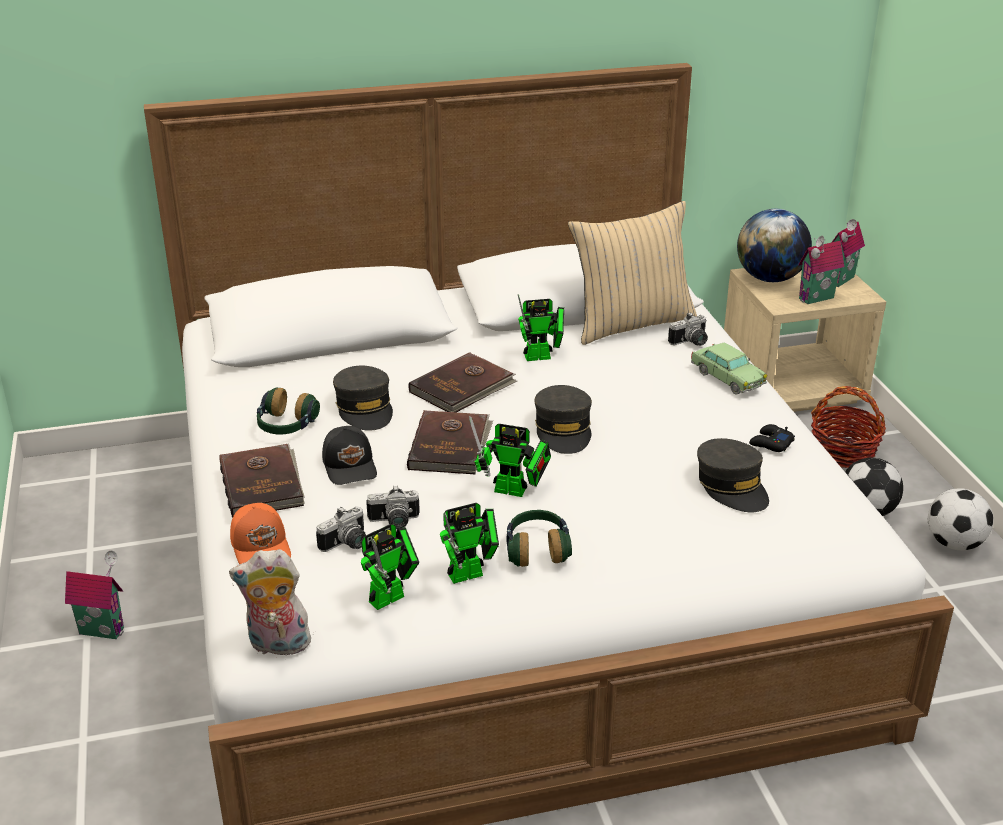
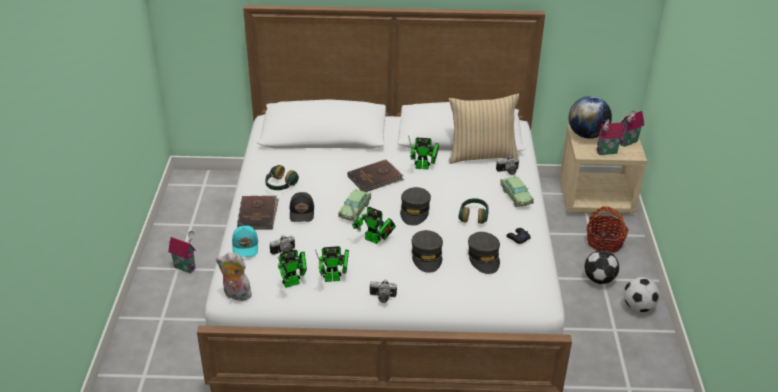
camera: 15 degrees right, 5 degrees up
(262, 547) = (246, 246): orange cap -> turquoise cap
(365, 409) = (322, 182): grey cap -> grey cap (427, 256)
(394, 522) = (310, 246): camera -> camera (382, 297)
(450, 446) = (355, 210): brown book -> toy car
(537, 549) = (371, 272): headphones -> headphones (473, 216)

